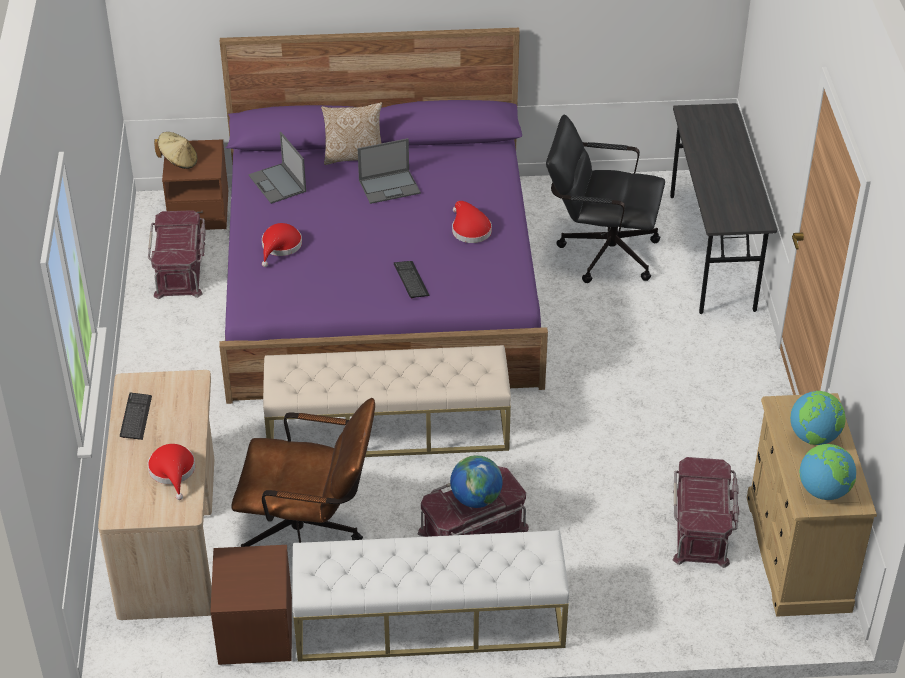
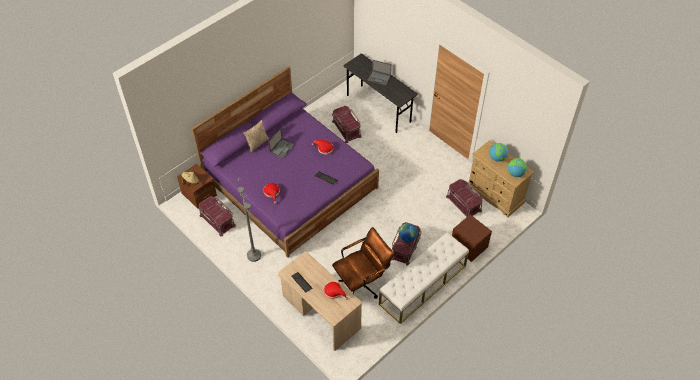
camera: 40 degrees left, 10 degrees up
(172, 363) = (254, 255): none -> grey floor lamp
(255, 631) = (378, 324): brown nightstand -> brown nightstand (469, 246)
(278, 184) = (243, 169): laptop -> laptop (379, 78)
(388, 429) = (346, 232): beige bench -> none
(600, 252) = (346, 129): black office chair -> red storage box

